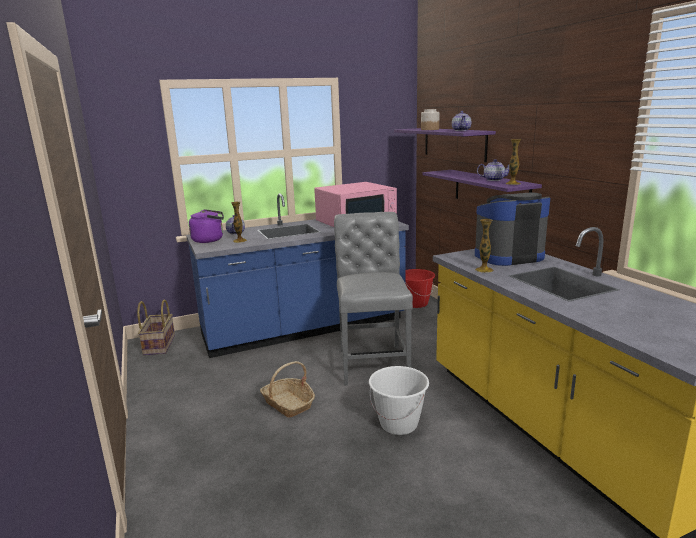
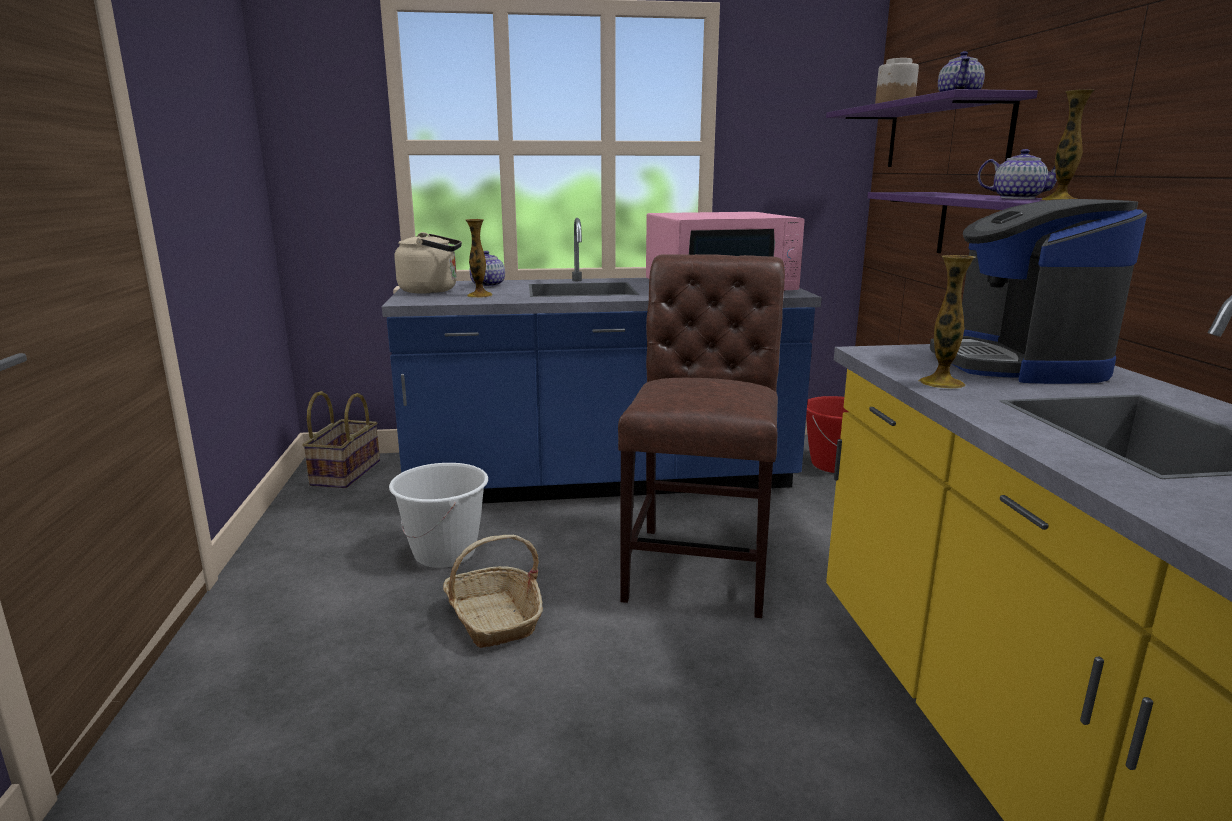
camera: 15 degrees right, 0 degrees up
(210, 240) = (432, 290): purple kettle -> beige kettle
(373, 361) = (701, 563): grey chair -> brown chair
(399, 424) = (695, 711): white bucket -> white bucket (445, 553)
(508, 256) = (1018, 364): coffee machine -> coffee machine turned 90 degrees counterclockwise

